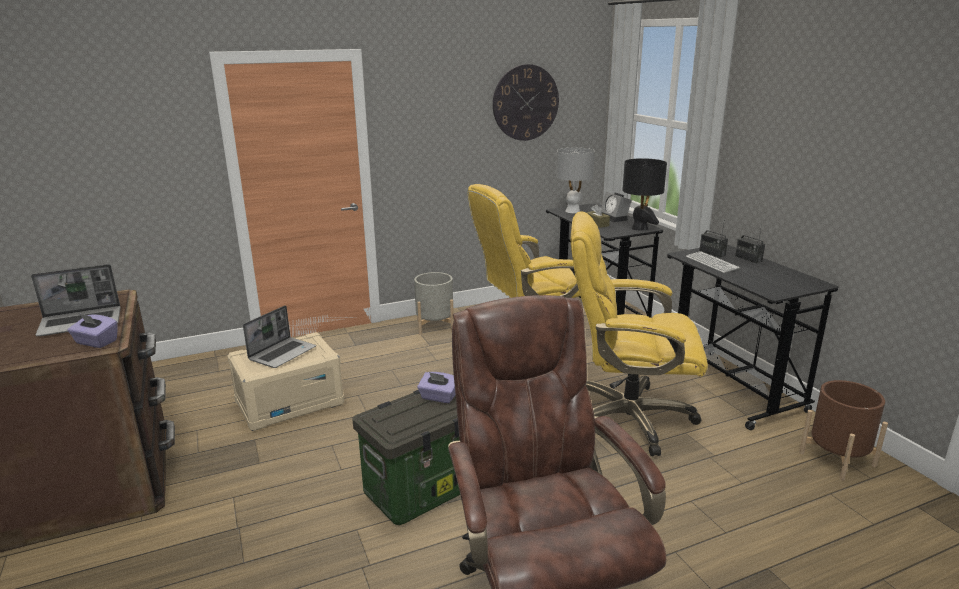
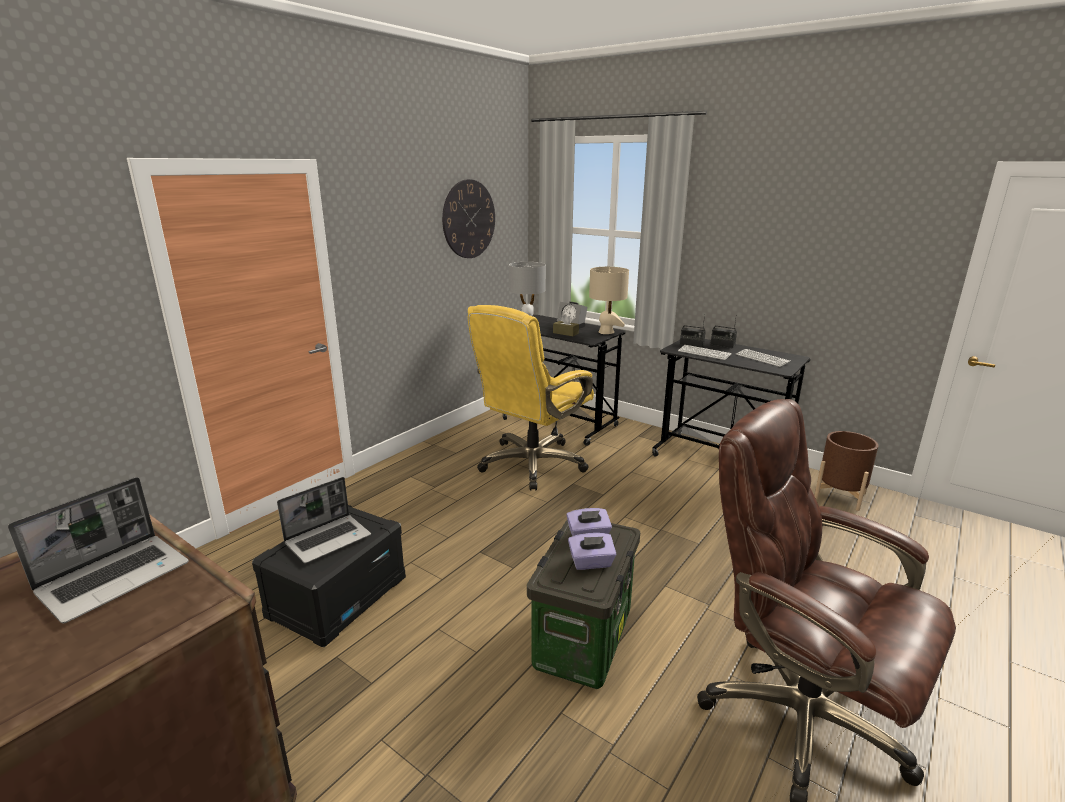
camera: 30 degrees left, 0 degrees up
(96, 342) = (188, 600): purple tissue box -> purple tissue box (591, 563)
(283, 353) = (329, 539): laptop -> laptop turned 45 degrees clockwise
(290, 402) = (338, 596): beige storage box -> black storage box
(435, 326) = (420, 465): grey planter -> none
(628, 417) = (677, 506): yellow office chair -> none
(640, 228) = (606, 332): black table lamp -> beige table lamp
(771, 278) = (762, 359): none -> keyboard

